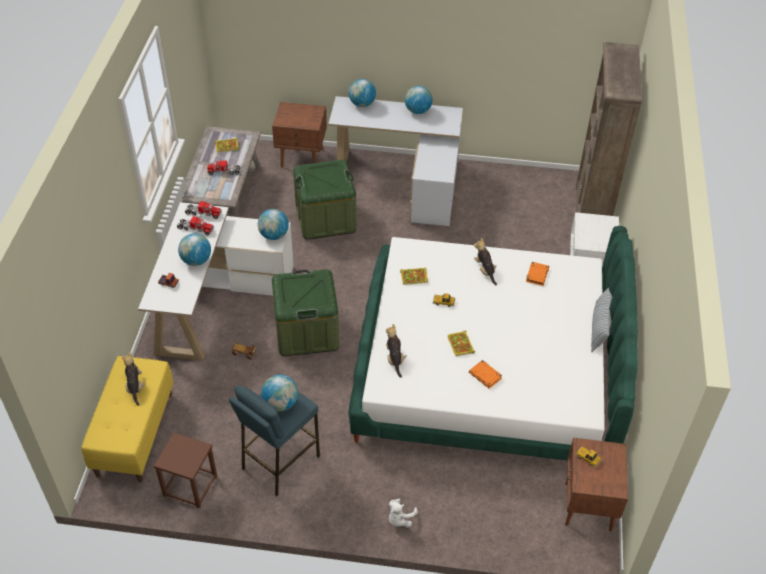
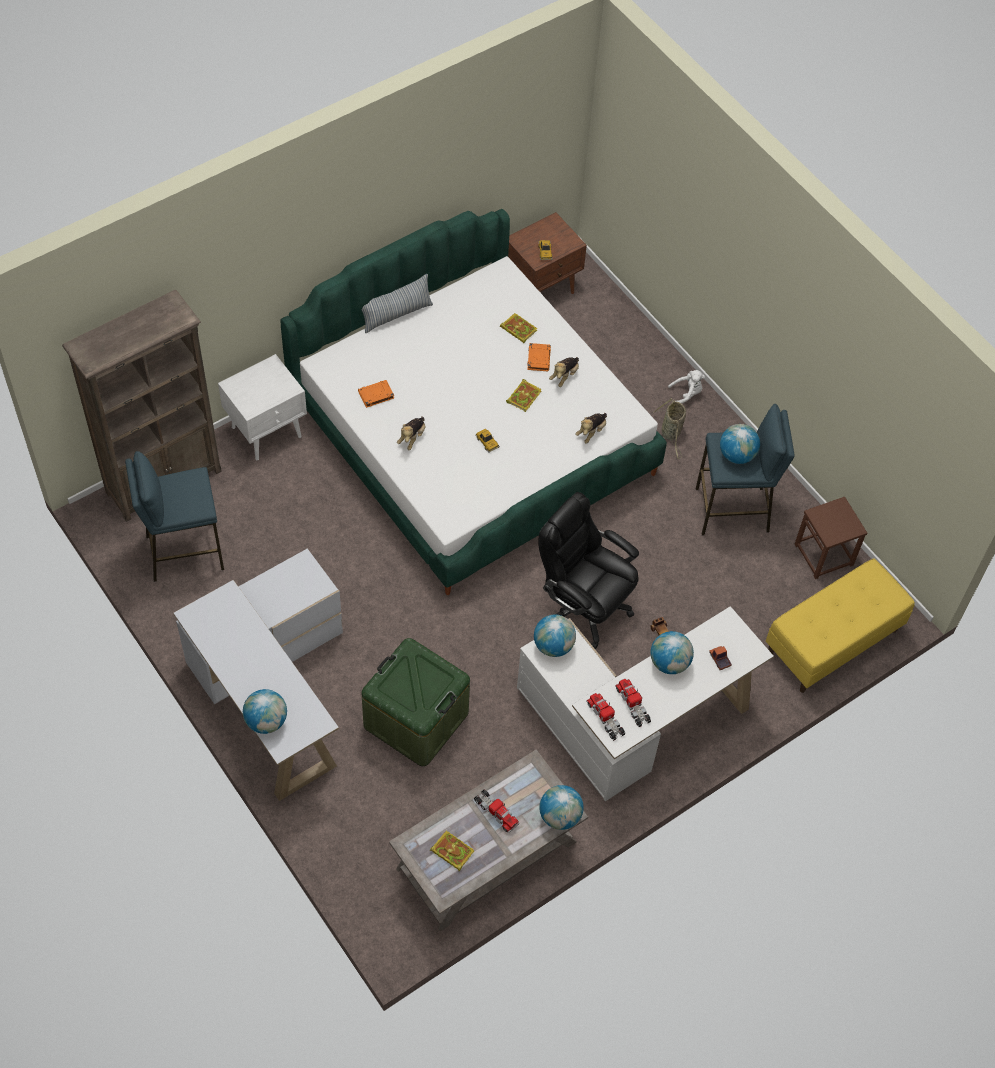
camera: 135 degrees left, 10 degrees up
(135, 387) = (823, 619): plush toy -> plush toy (564, 376)
(302, 158) = (338, 833): brown nightstand -> none
(306, 331) = (583, 606): green storage box -> black office chair
(376, 479) = (671, 433): none -> basket
(414, 277) = (480, 486): book -> book (517, 329)
(417, 111) = (224, 653): globe -> globe (560, 816)
(531, 196) = (184, 551): none -> blue stool

